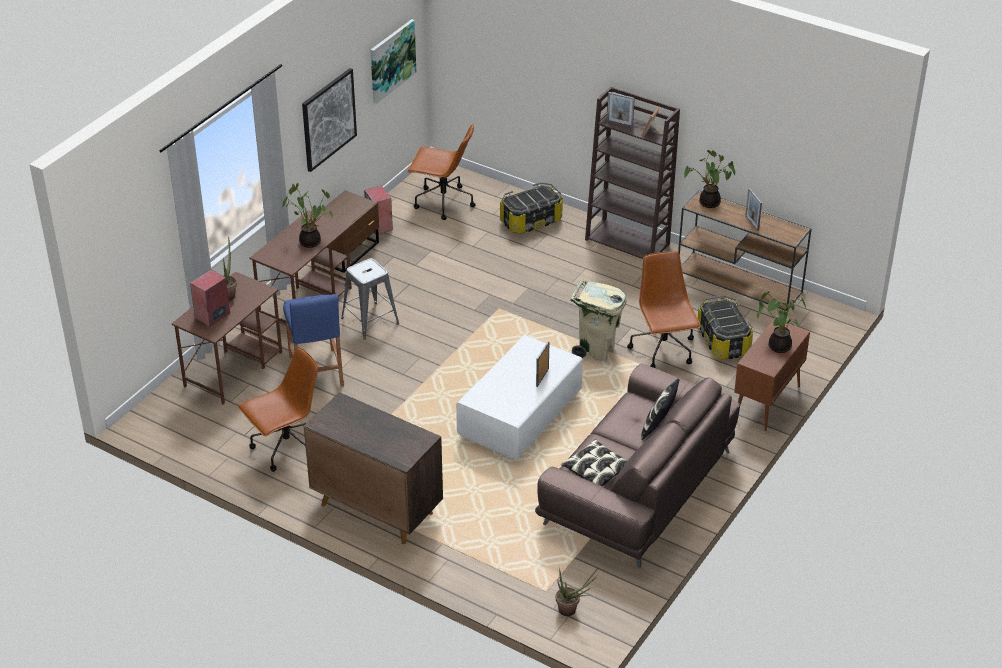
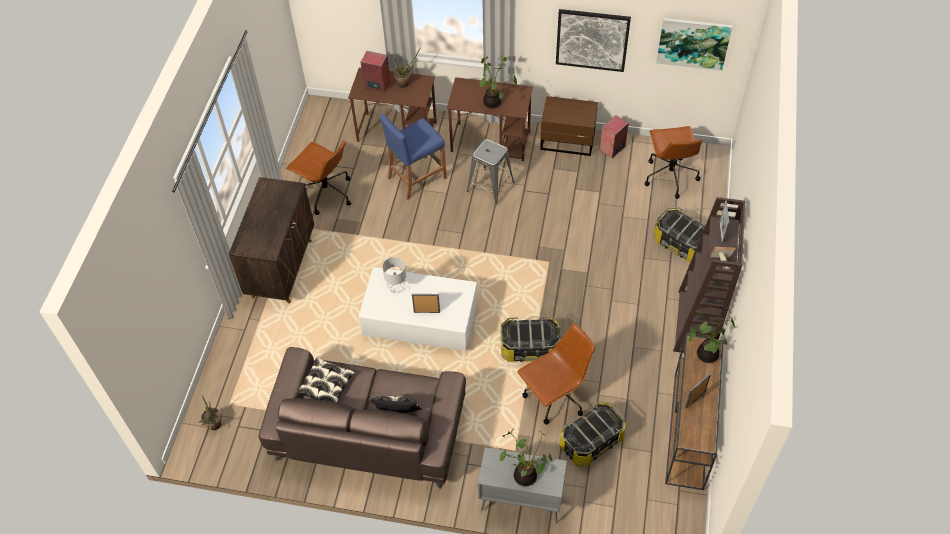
camera: 70 degrees right, 15 degrees up
(498, 391) = (396, 288): none -> grey table lamp
(596, 350) = (530, 347): beige trash can -> storage box
(766, 403) = (520, 501): brown cabinet -> grey cabinet

